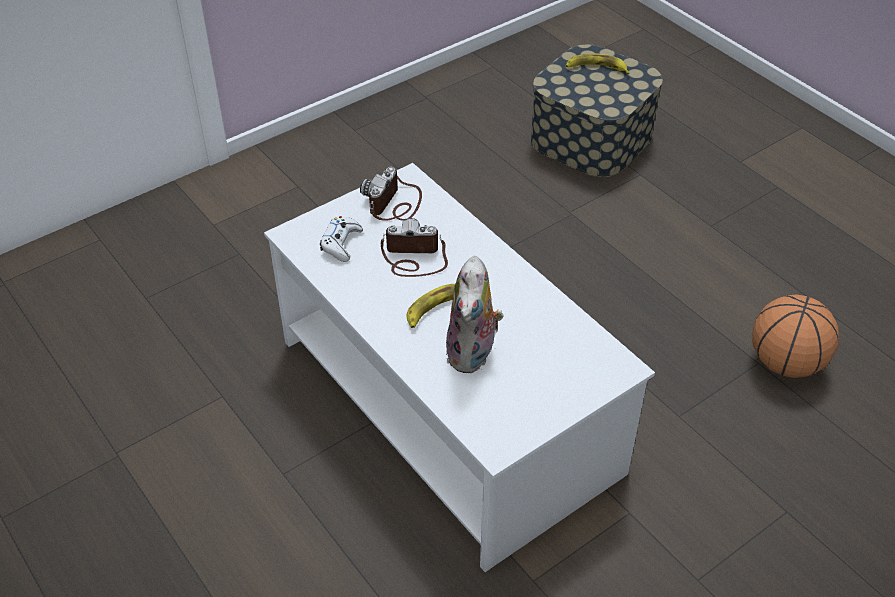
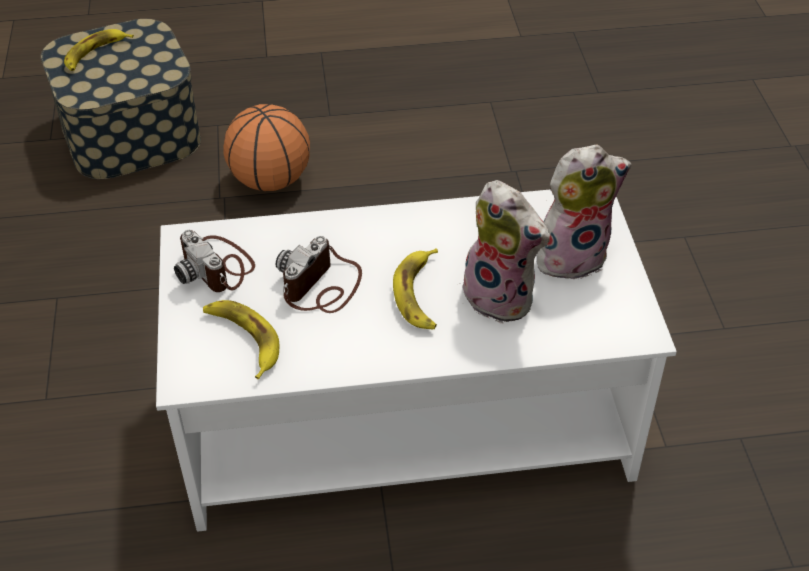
camera: 60 degrees left, 0 degrees up
(341, 243) = (243, 339): white game controller -> banana
(548, 377) = (572, 256): none -> plush toy
(785, 363) = (528, 155): basketball -> basketball (271, 181)

